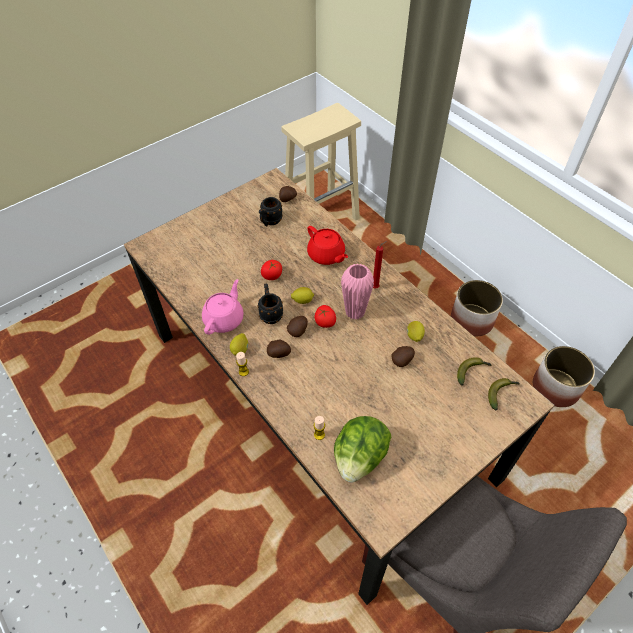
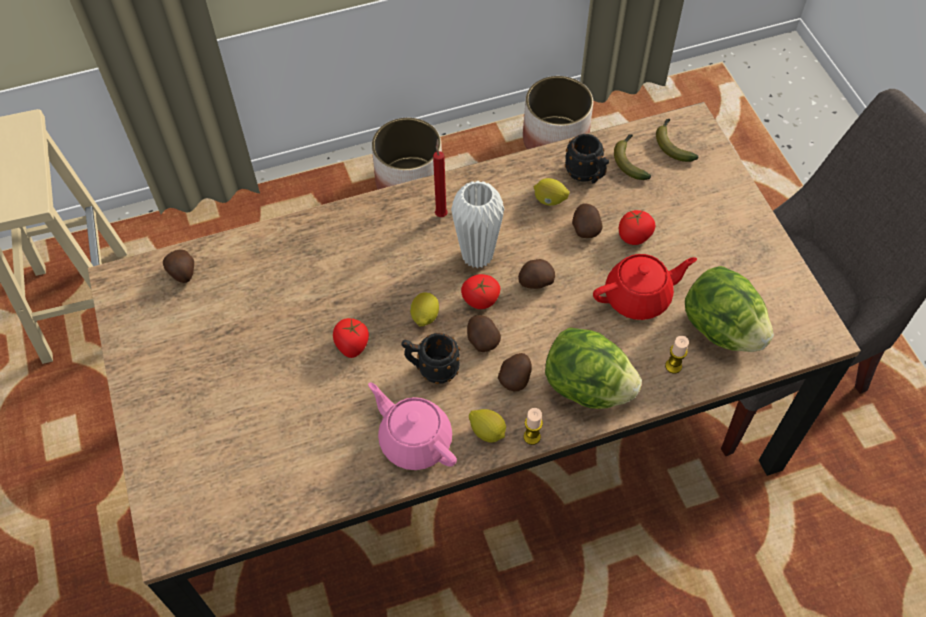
camera: 70 degrees left, 5 degrees up
(270, 222) = (224, 315): black mug -> black mug (586, 175)
(286, 391) = (587, 387): none -> lettuce
(326, 255) = (345, 256): red teapot -> red teapot (639, 297)
(349, 345) = (535, 282): none -> potato
(355, 312) = (477, 256): pink vase -> white vase
(410, 389) = (634, 236): none -> tomato

